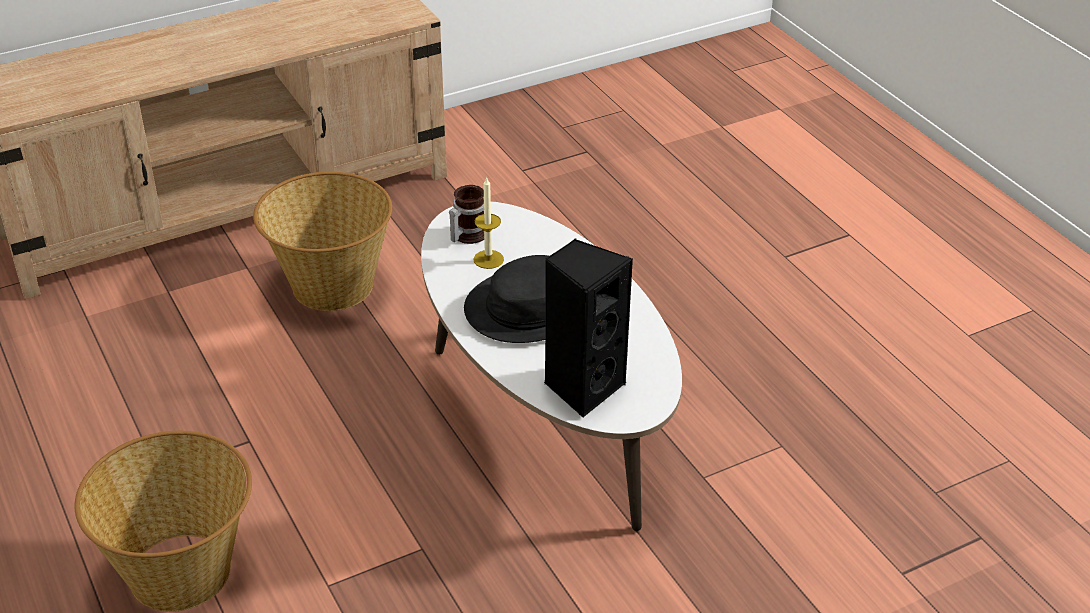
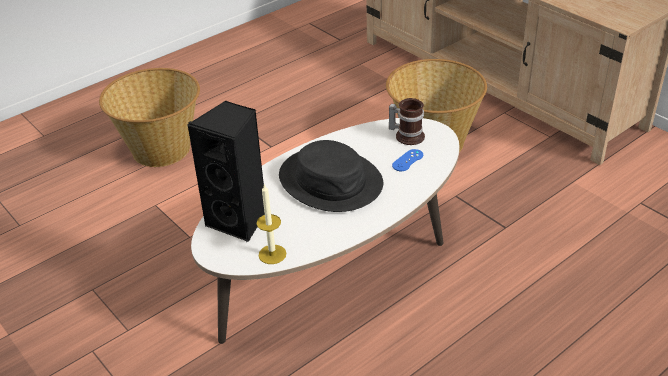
camera: 80 degrees right, 0 degrees up
(488, 259) = (380, 151): candle -> candle (272, 254)
(517, 243) = (407, 160): none -> blue game controller

